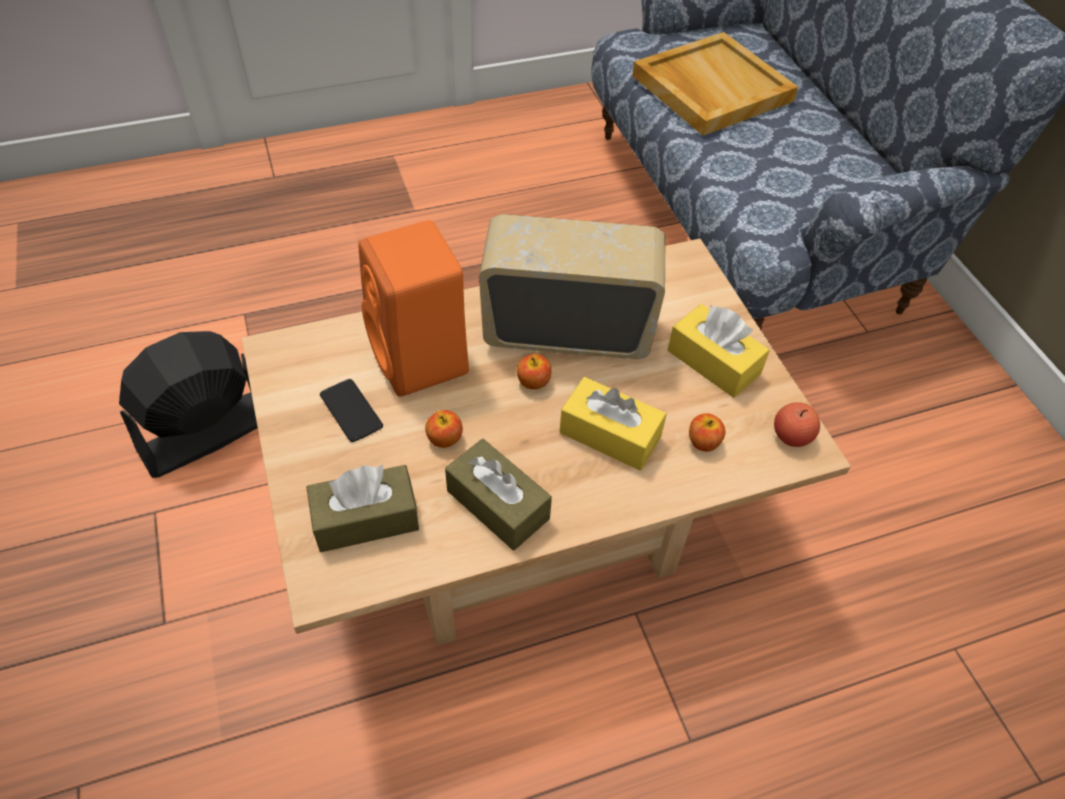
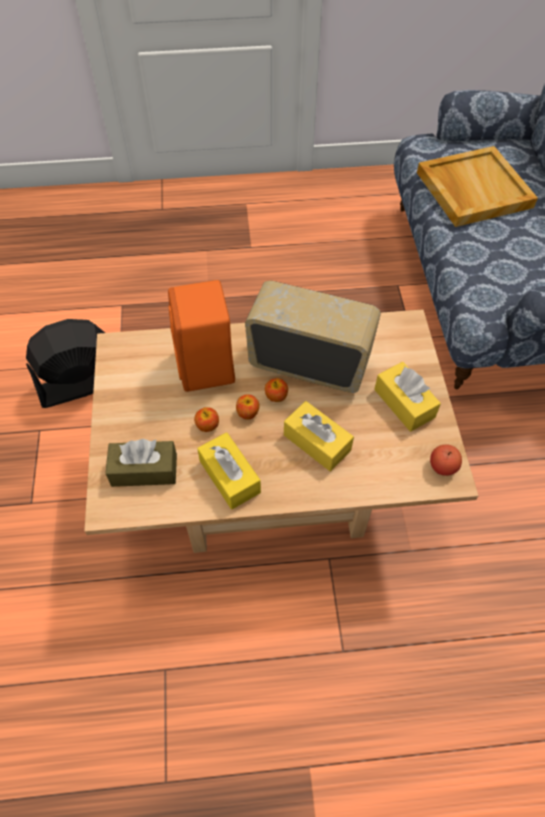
camera: 15 degrees right, 5 degrees up
(351, 411) = (153, 396): phone -> none
(498, 504) = (229, 476): brown tissue box -> yellow tissue box
(703, 442) = (379, 459): apple -> apple (248, 413)

